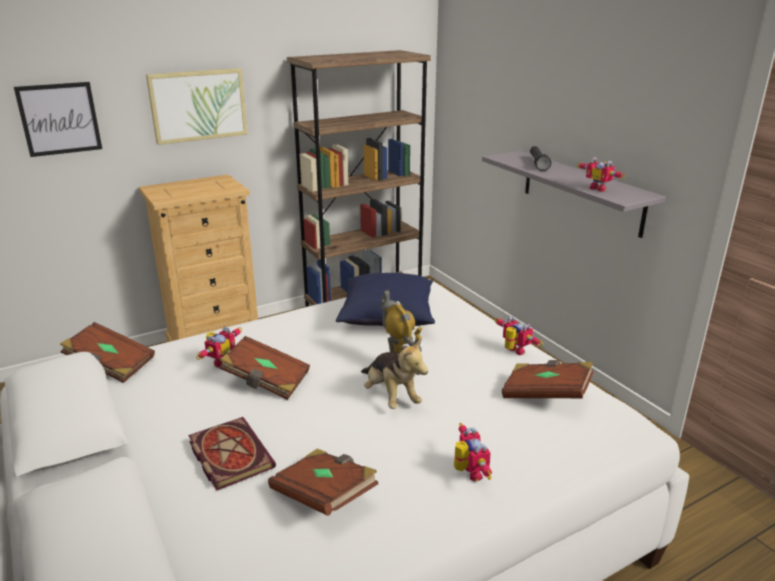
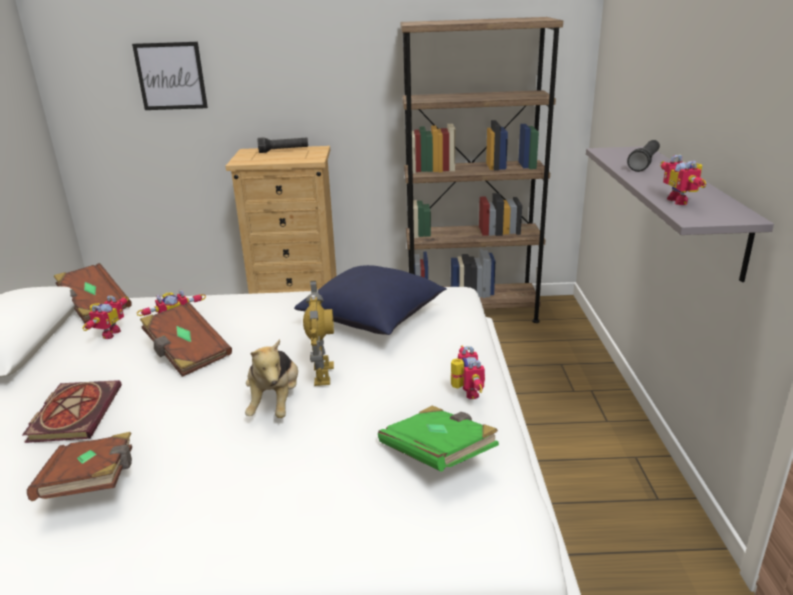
camera: 30 degrees right, 0 degrees up
(190, 184) = (283, 151): none -> black flashlight
(198, 105) = (302, 70): picture -> none
(468, 473) = (245, 515): toy robot -> toy robot (108, 333)
(546, 394) = (438, 455): brown book -> green book

